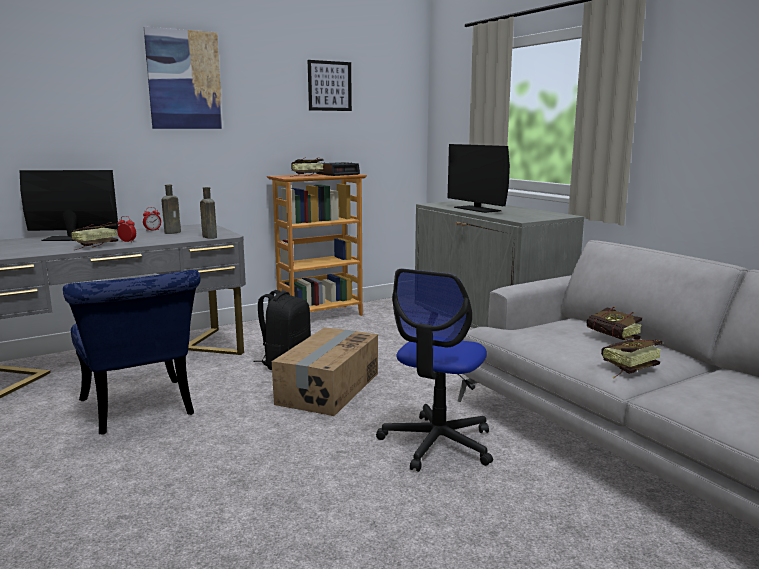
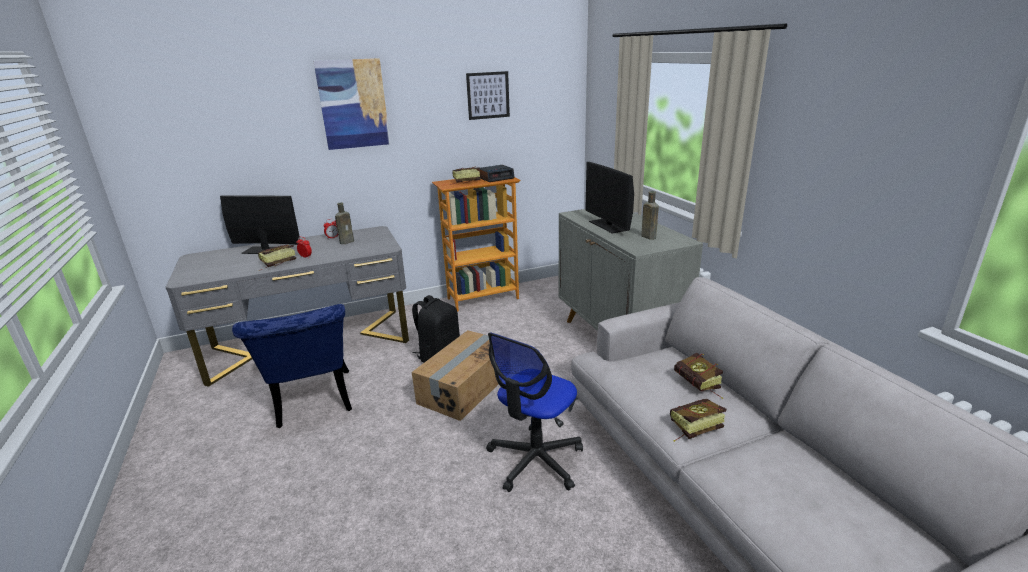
camera: 10 degrees right, 10 degrees up
(209, 237) = (372, 250): brown bottle -> brown bottle (647, 236)

